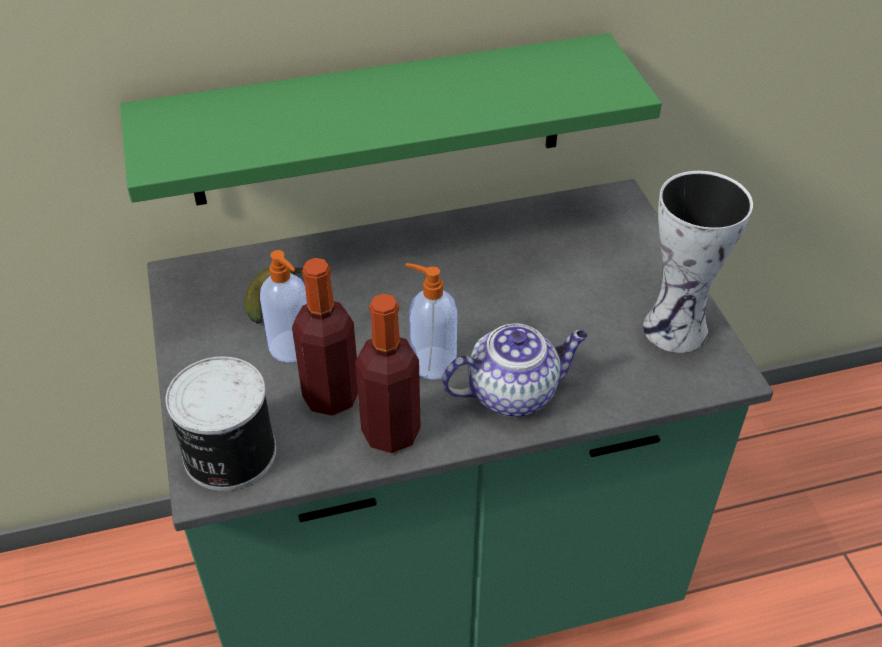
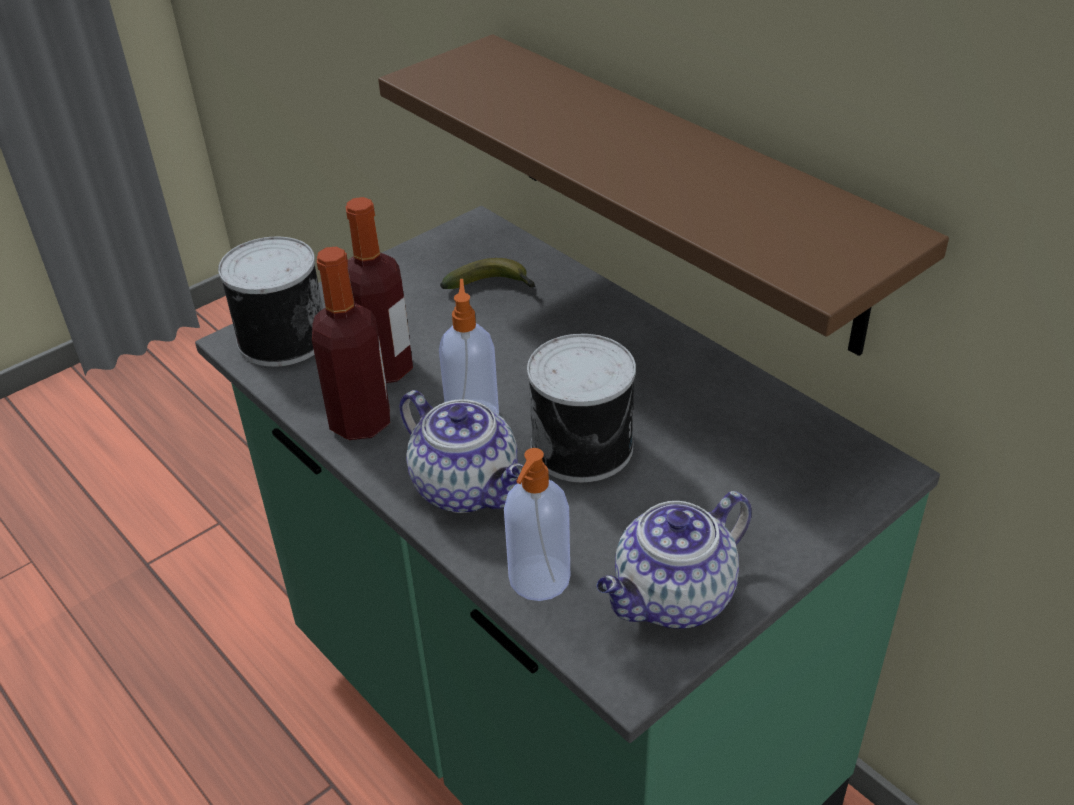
camera: 65 degrees right, 5 degrees down
(292, 348) = (431, 322): soap dispenser -> soap dispenser (538, 580)
(378, 121) = (682, 189): green shelf -> brown shelf
(509, 315) = (585, 446): none -> can
(678, 330) = (673, 599): vase -> teapot

